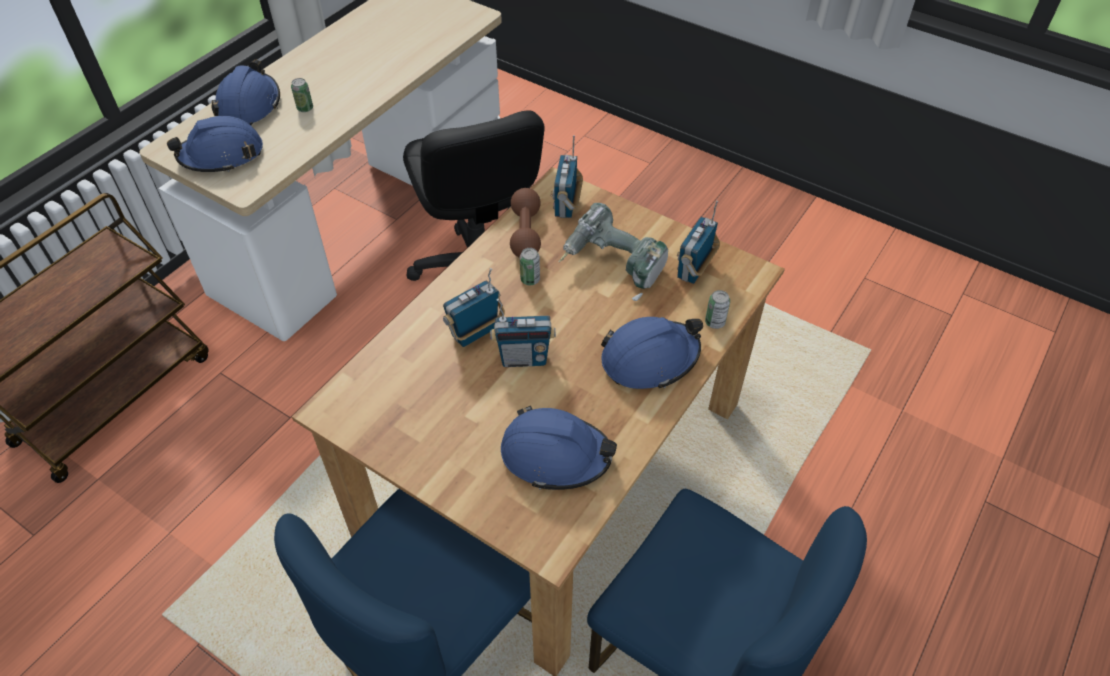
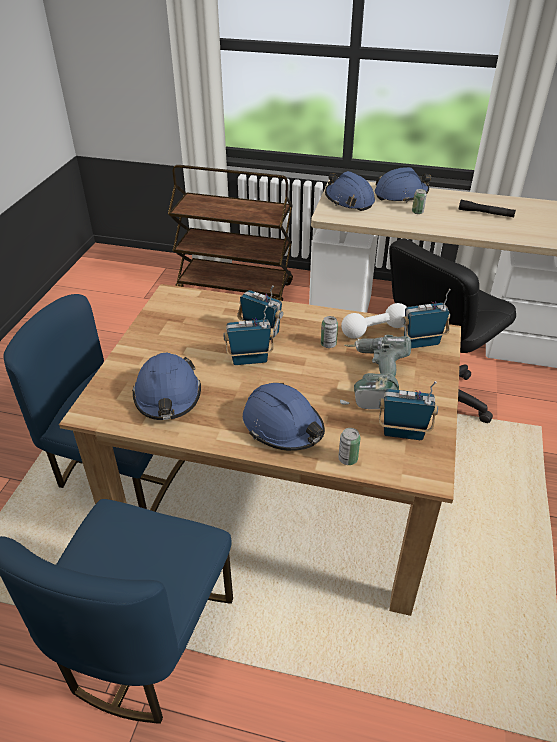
camera: 70 degrees right, 10 degrees down
(353, 59) = (485, 213): none -> black flashlight
(524, 358) = (249, 360): radio -> radio turned 105 degrees clockwise
(525, 233) = (374, 330): brown dumbbell -> white dumbbell

